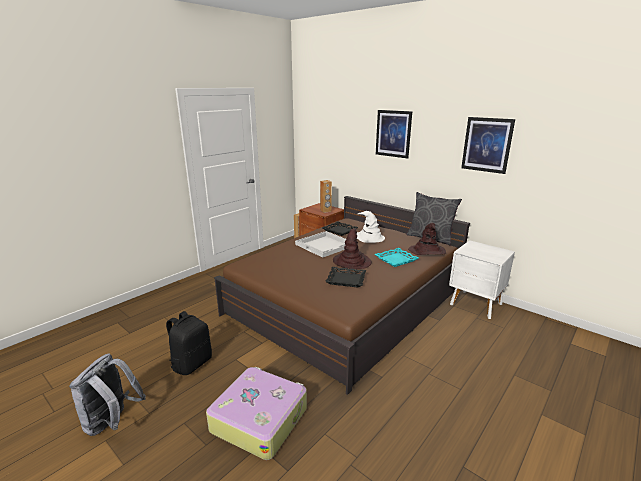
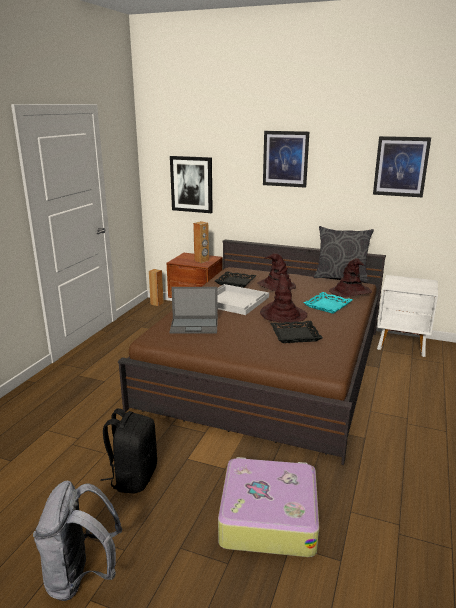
camera: 20 degrees left, 0 degrees up
(277, 260) = (195, 326): none -> laptop
(327, 150) = (191, 184): none -> picture
(368, 238) = (276, 286): white hat -> brown hat

